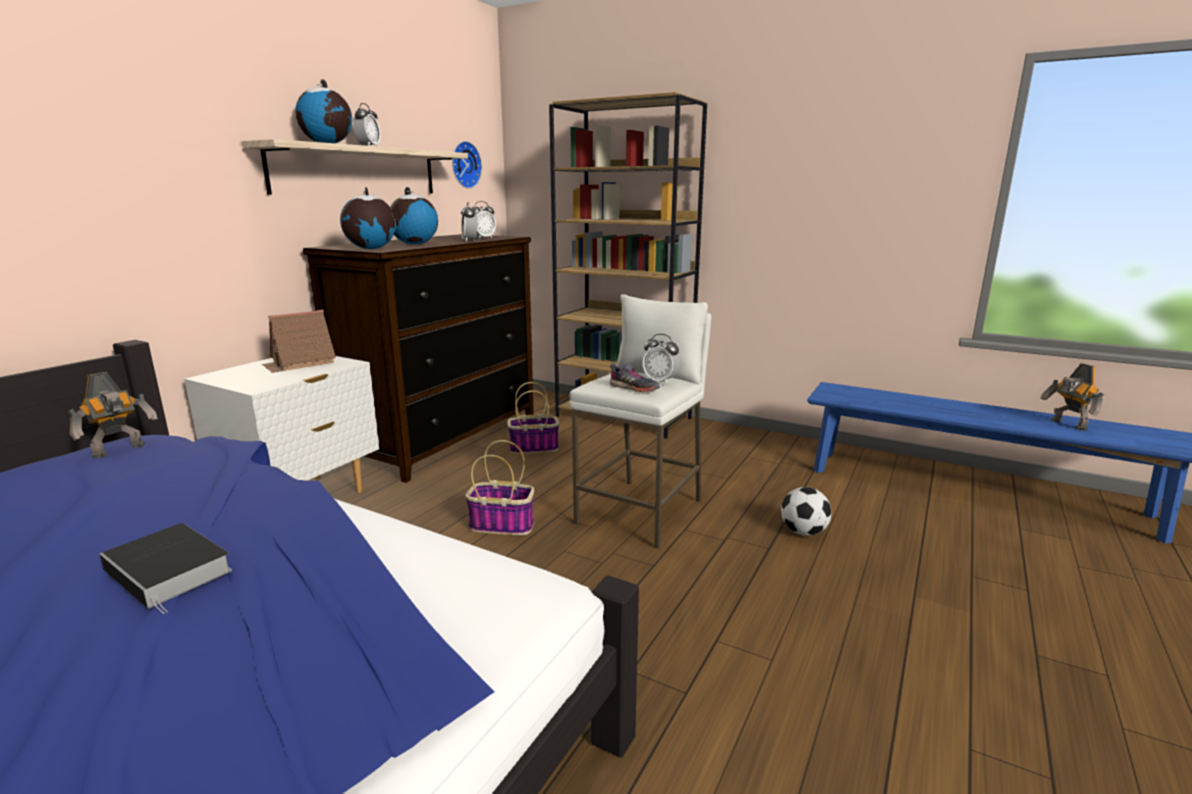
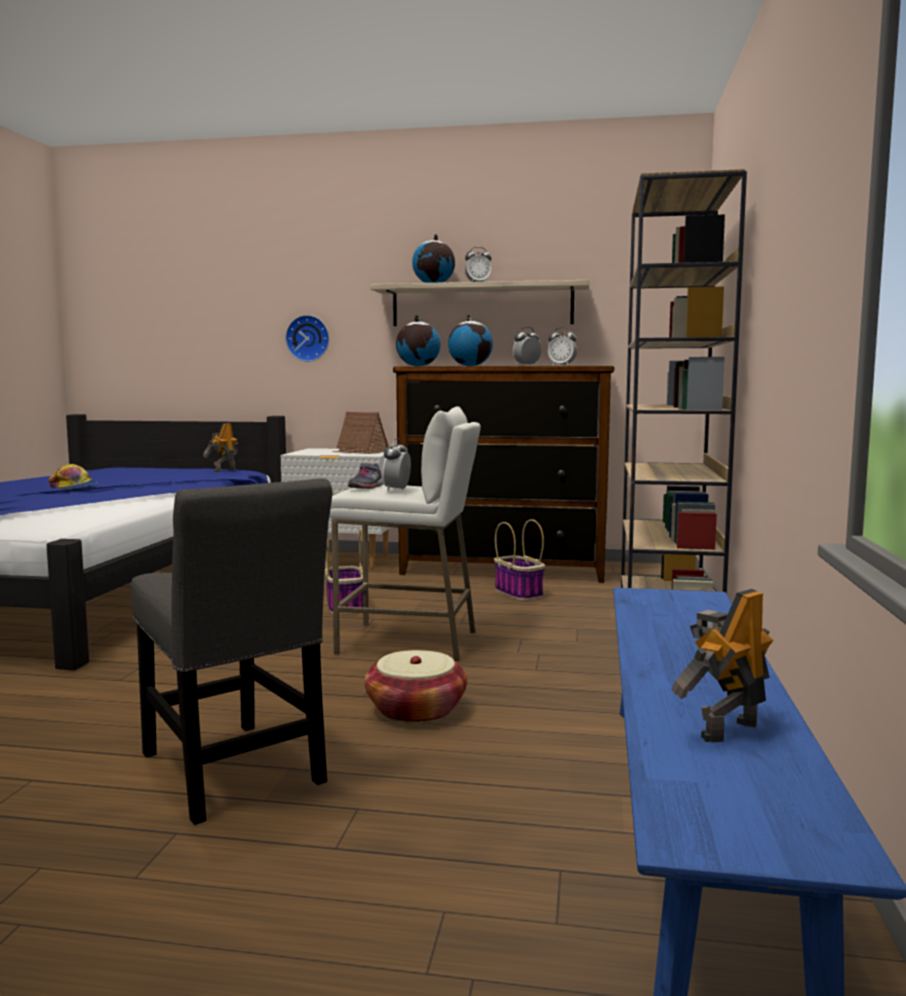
camera: 70 degrees right, 10 degrees down
(120, 451) = (223, 470): toy robot -> toy robot turned 105 degrees clockwise
(171, 571) = (73, 487): book -> cap
(464, 165) = (629, 293): wall clock -> wall clock (308, 338)
(803, 532) = (416, 710): football -> basket
(929, 622) = (233, 773): none -> grey chair

